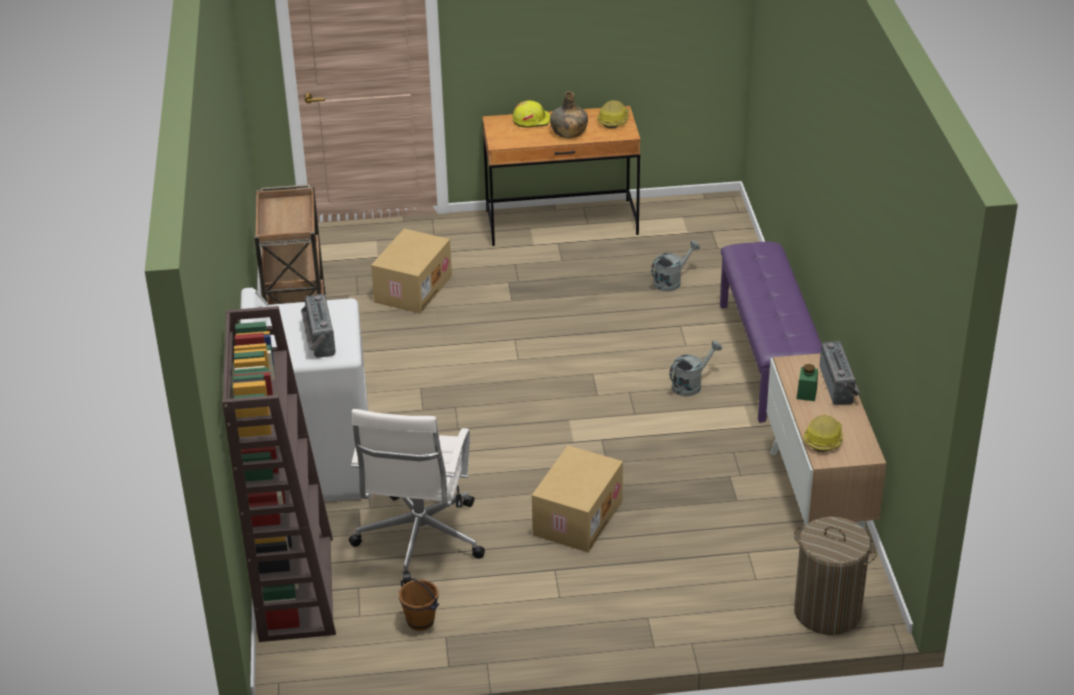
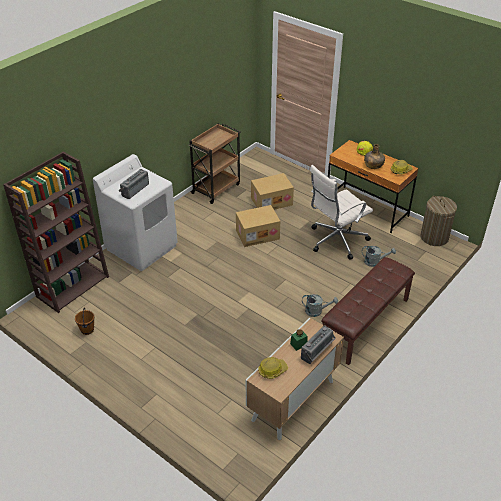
camera: 45 degrees right, 5 degrees up
(419, 540) = (131, 299): white office chair -> white office chair (336, 240)
(576, 517) = (193, 332): cardboard box -> cardboard box (257, 234)
(768, 359) = (365, 323): purple bench -> brown bench
(827, 612) = (222, 452): laundry basket -> laundry basket (434, 237)

